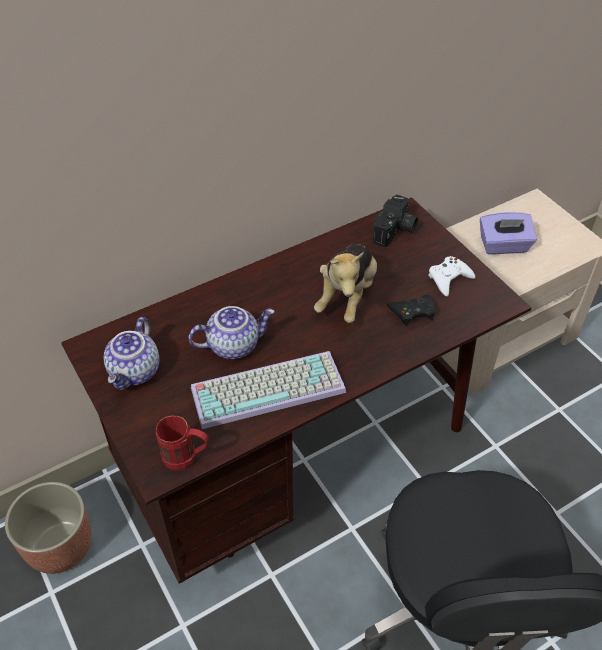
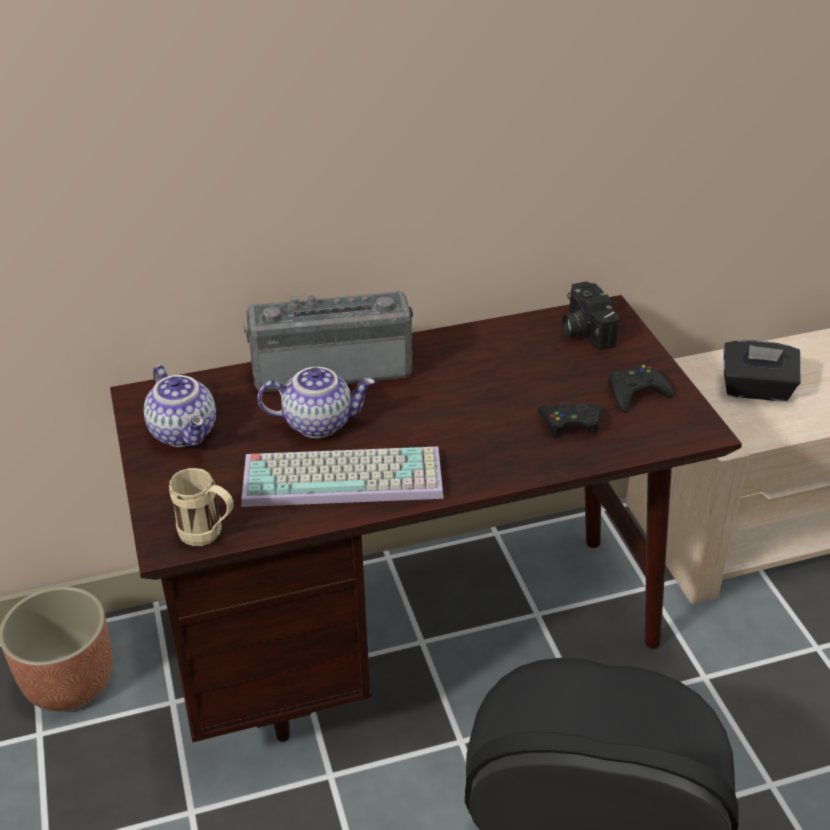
camera: 15 degrees right, 10 degrees down
(136, 372) = (185, 432): teapot -> teapot turned 60 degrees counterclockwise
(186, 459) = (209, 535): red mug -> beige mug
(226, 295) = (332, 367): none -> radio
(347, 296) = (488, 392): plush toy -> none
(395, 231) = (583, 330): camera -> camera turned 120 degrees clockwise
(449, 279) = (636, 393): white game controller -> black game controller
(504, 246) = (756, 390): purple tissue box -> black tissue box

